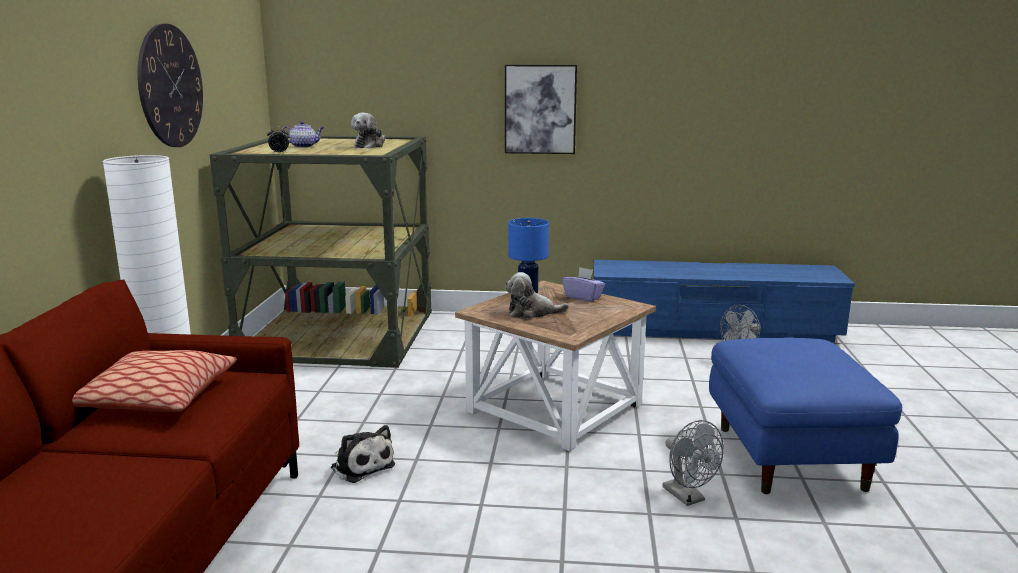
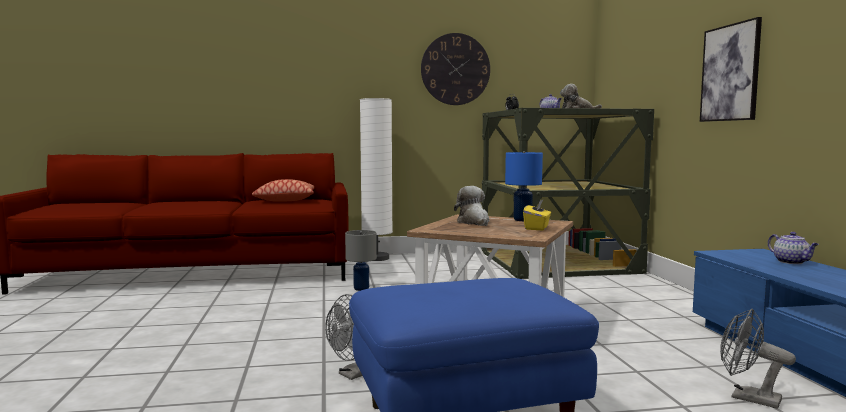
camera: 75 degrees right, 10 degrees down
(361, 466) = (362, 289): plush toy -> grey table lamp
(583, 297) = (537, 228): purple tissue box -> yellow tissue box
(647, 265) = (791, 262): none -> teapot

